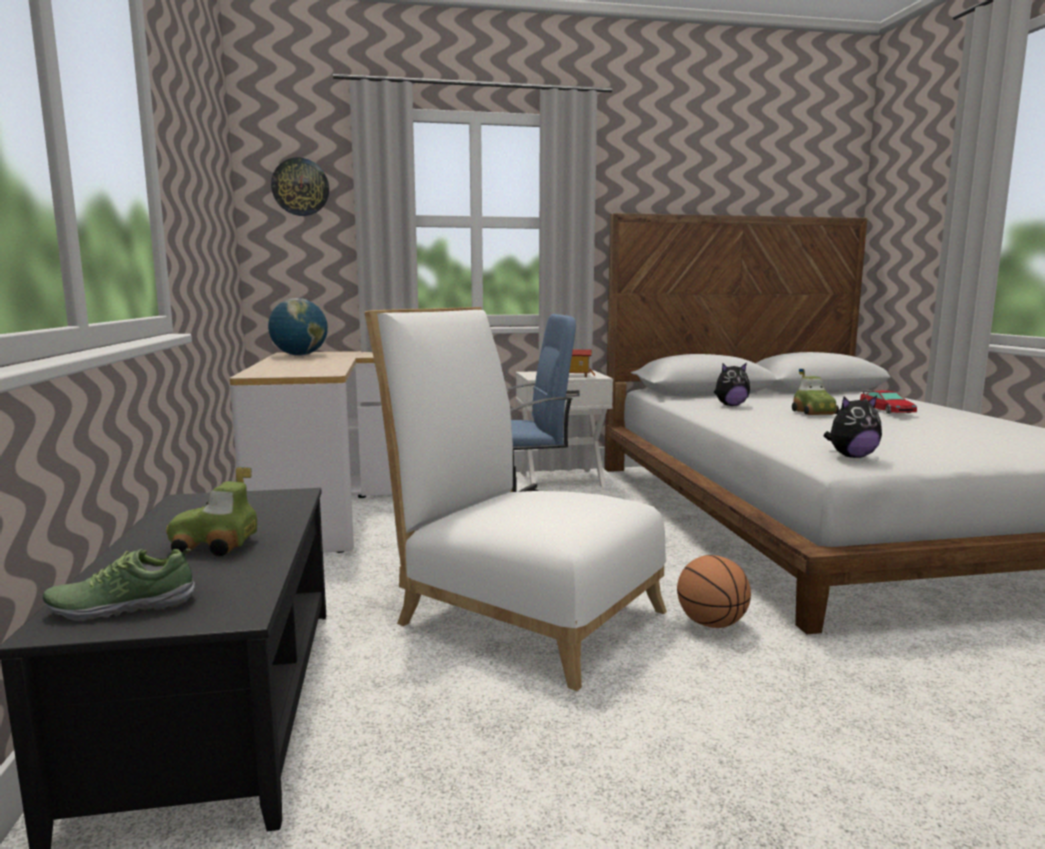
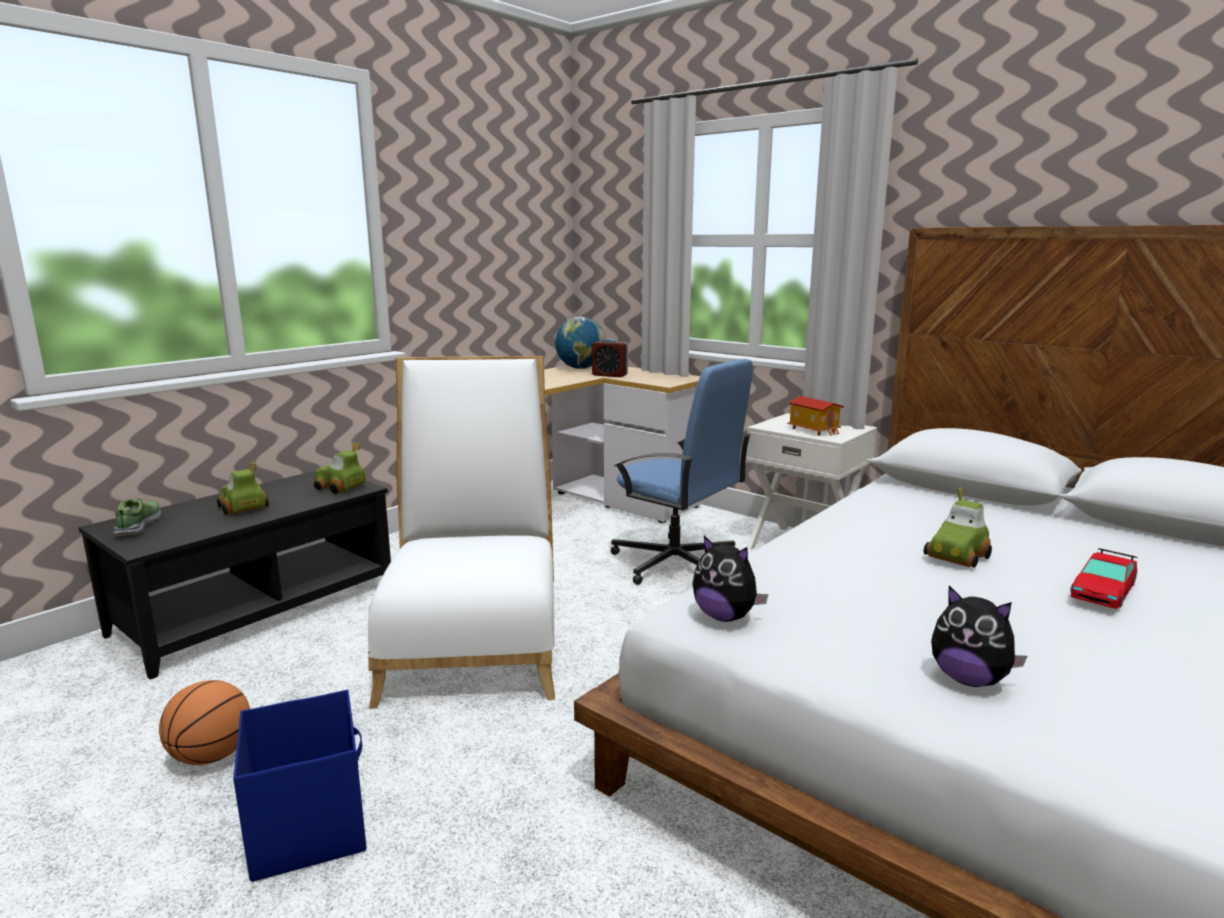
camera: 50 degrees right, 5 degrees up
(122, 606) = (139, 525): shoe -> shoe turned 45 degrees clockwise
(266, 500) = (340, 488): none -> toy car
(300, 187) = (615, 210): wall clock -> none
(353, 356) = (609, 375): none -> alarm clock
(711, 624) = (554, 729): basketball -> basketball (211, 756)
(730, 405) = (912, 514): plush toy -> plush toy (969, 679)
(762, 771) = (309, 826): none -> blue storage box

